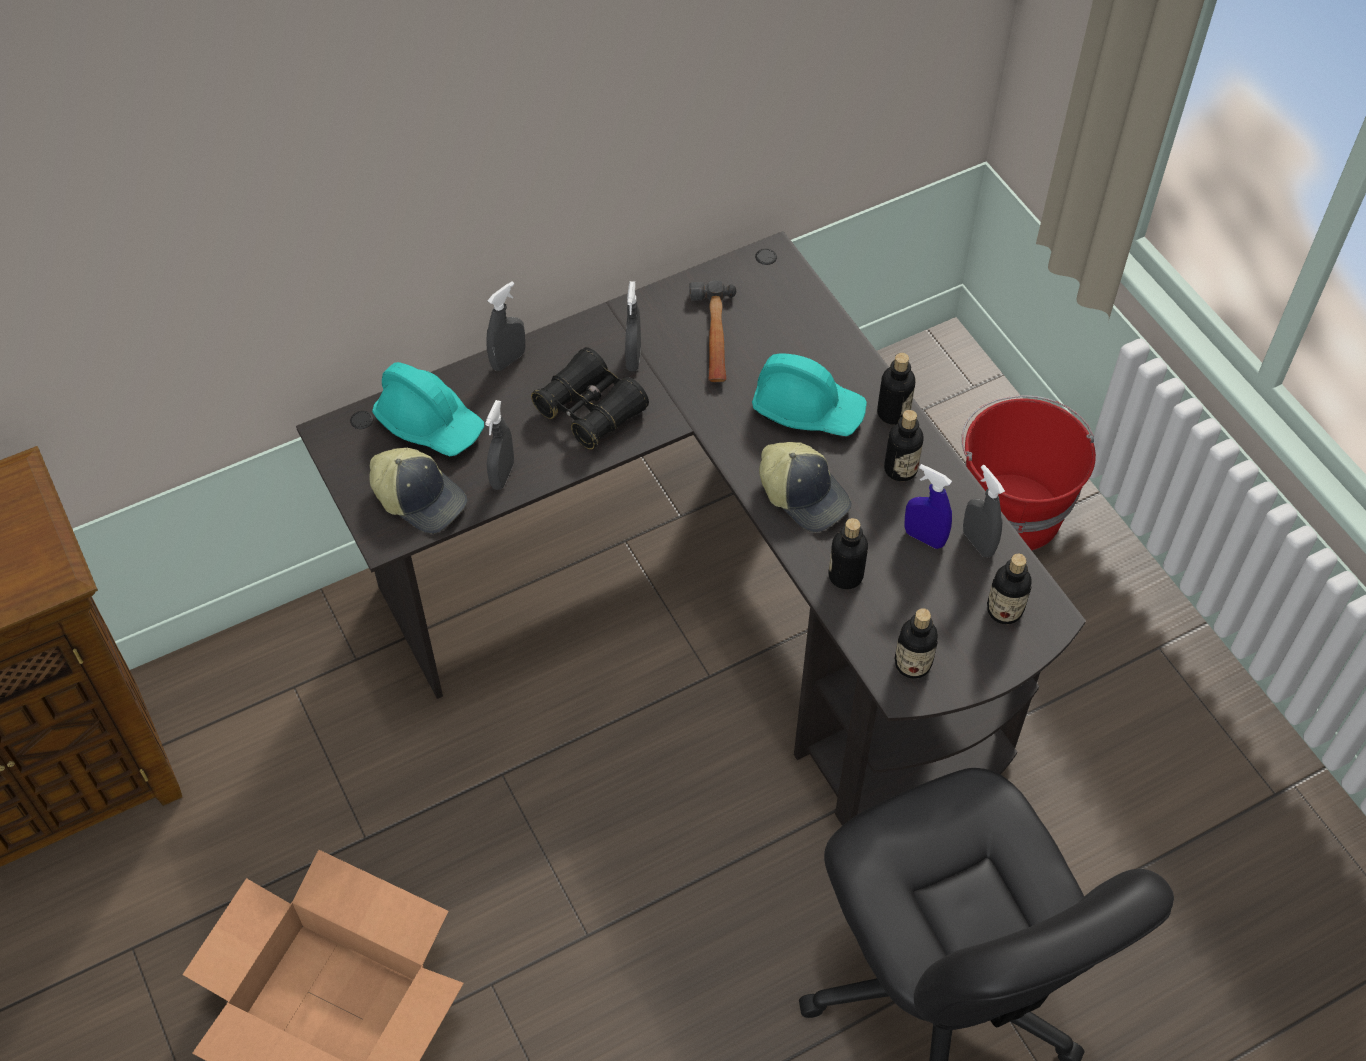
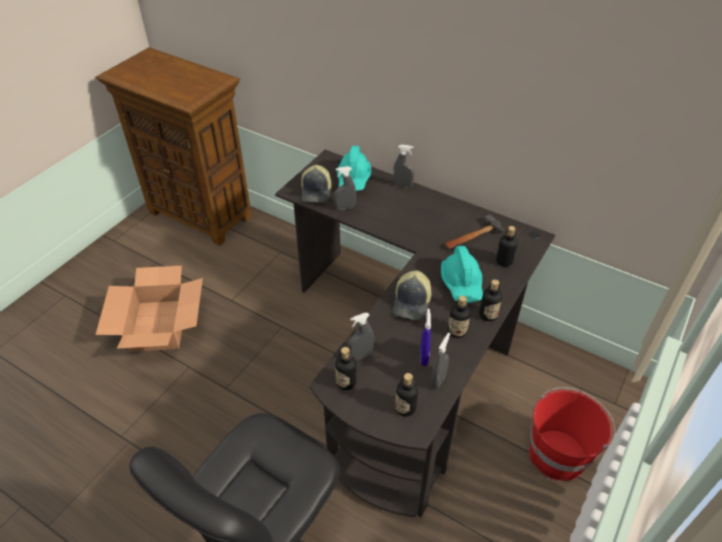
camera: 60 degrees right, 10 degrees down
(590, 410) = (399, 217): black binoculars -> none
(633, 358) = (437, 218): grey spray bottle -> grey spray bottle (360, 355)
(845, 576) = (378, 335): bottle -> bottle (504, 261)

